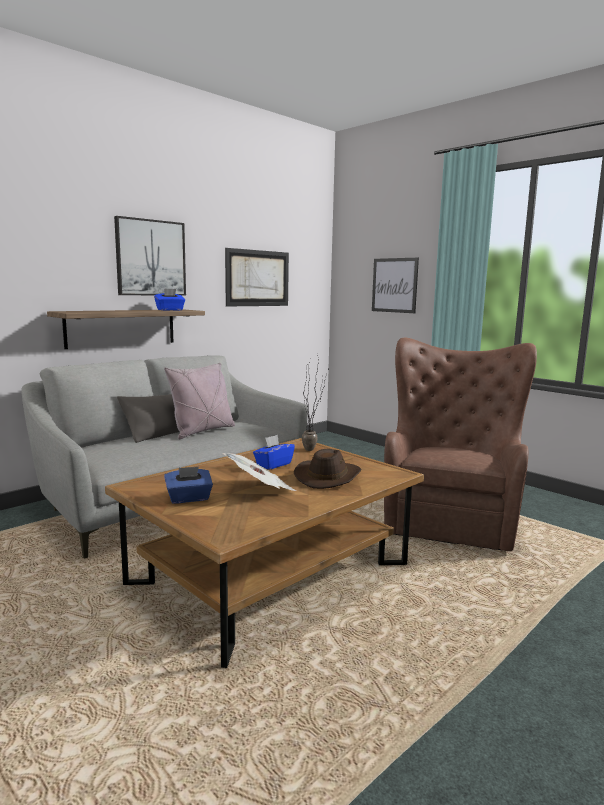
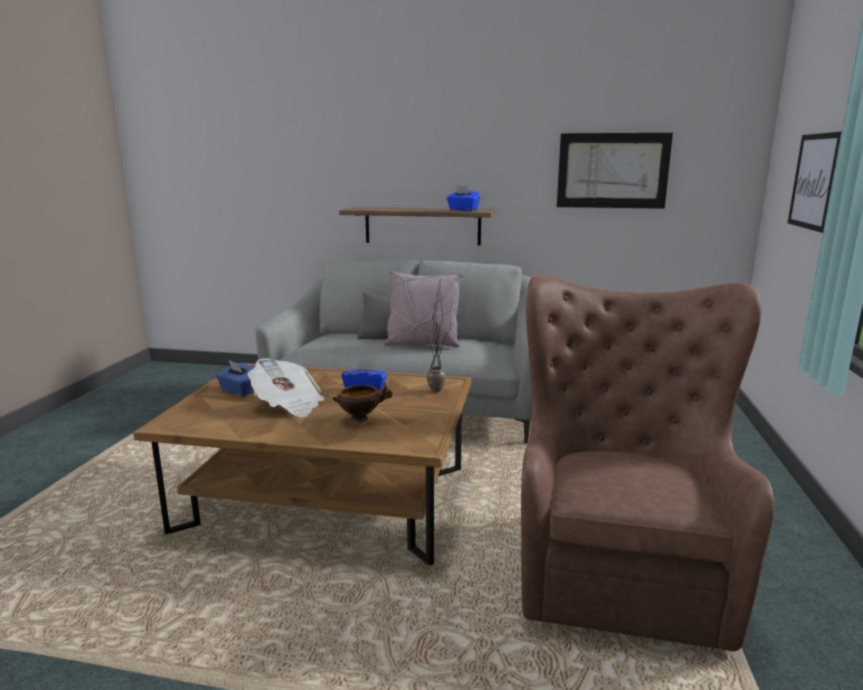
camera: 55 degrees right, 5 degrees up
(150, 258) = (458, 152): picture -> none
(328, 477) = (361, 419): brown hat -> bowl
(450, 516) = (618, 560): brown armchair -> brown armchair turned 60 degrees counterclockwise

